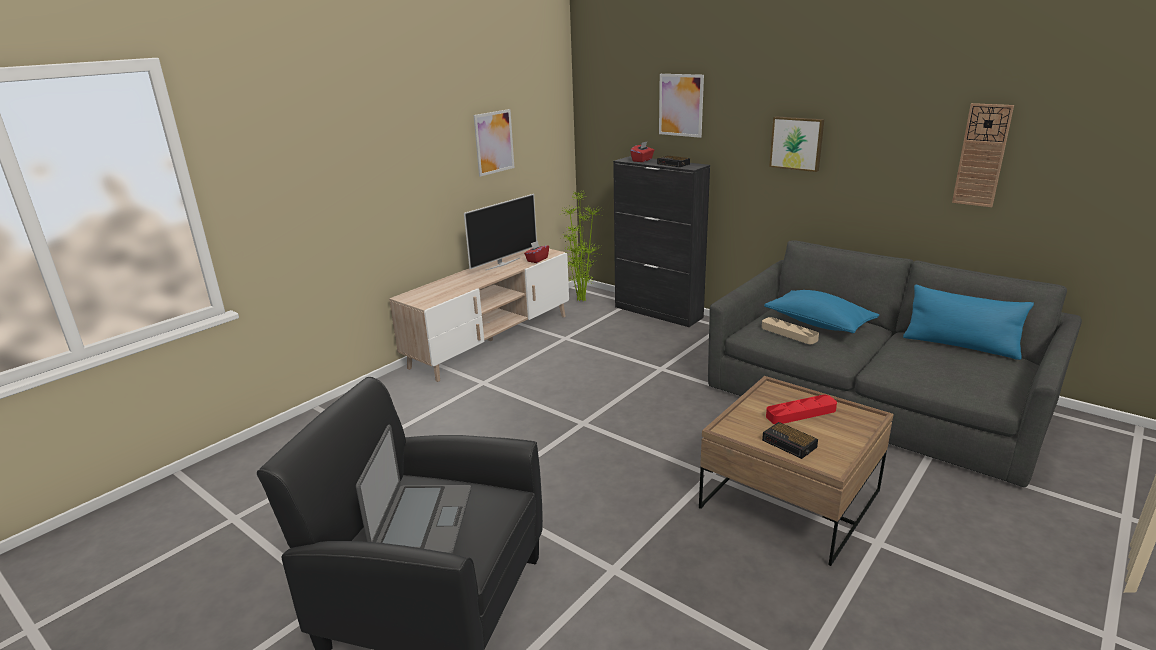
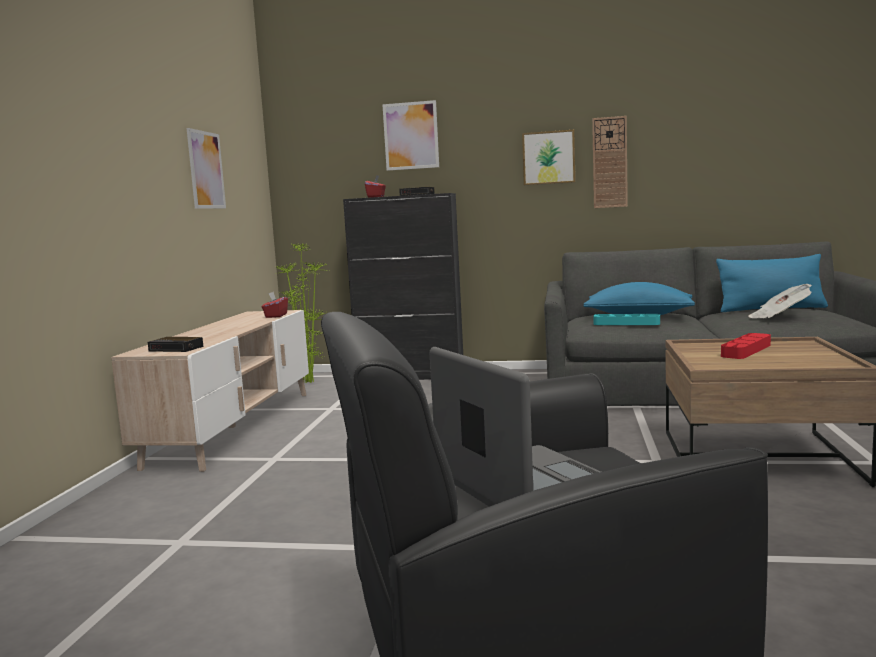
camera: 30 degrees left, 15 degrees down
(502, 264) = (235, 322): television -> none
(789, 333) = (626, 323): beige tray -> turquoise tray
(790, 444) = (782, 364): alarm clock -> alarm clock (177, 349)
(938, 364) = (779, 317): none -> newspaper
(982, 155) = (726, 143): wall clock -> wall clock (609, 162)

